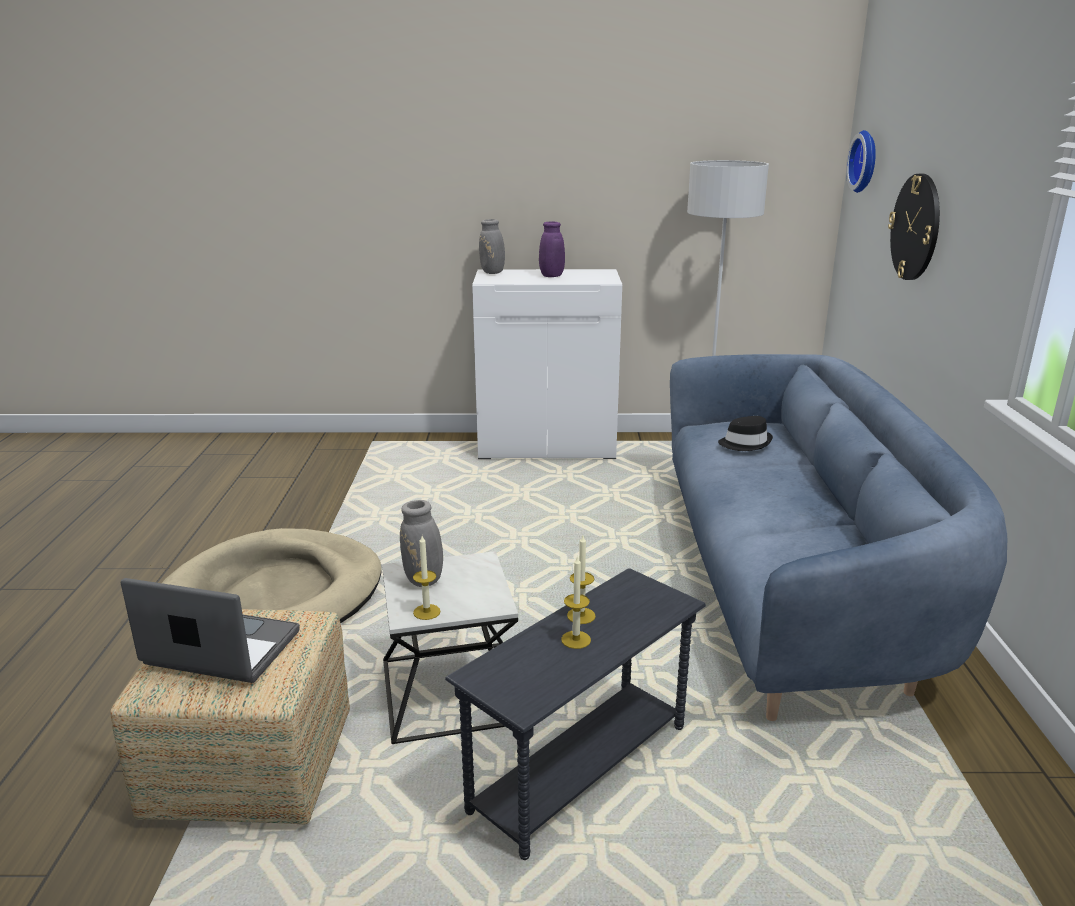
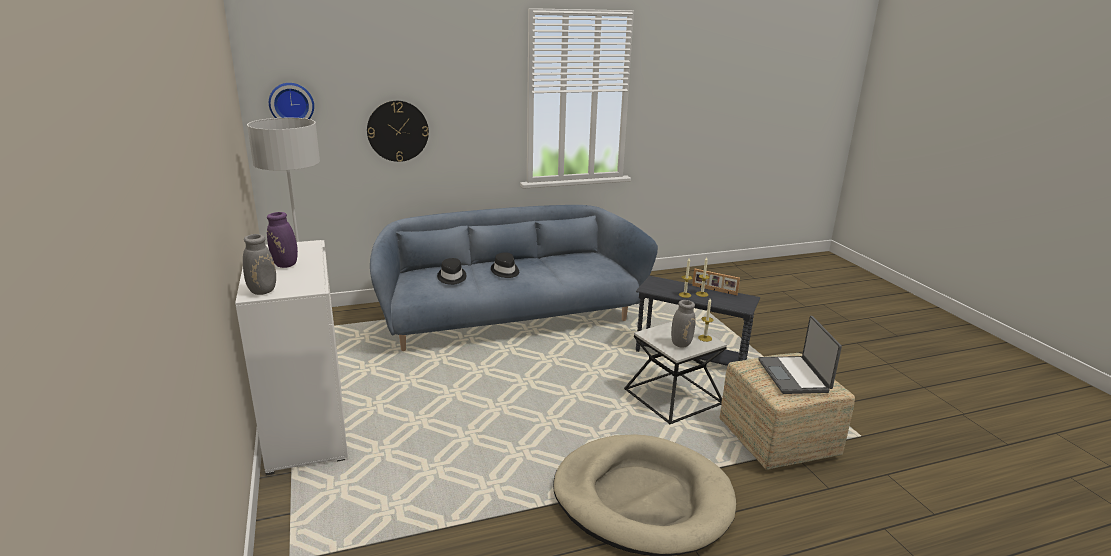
camera: 110 degrees left, 0 degrees up
(589, 665) = (714, 290): none -> picture frame
(768, 480) = (505, 271): none -> black hat

